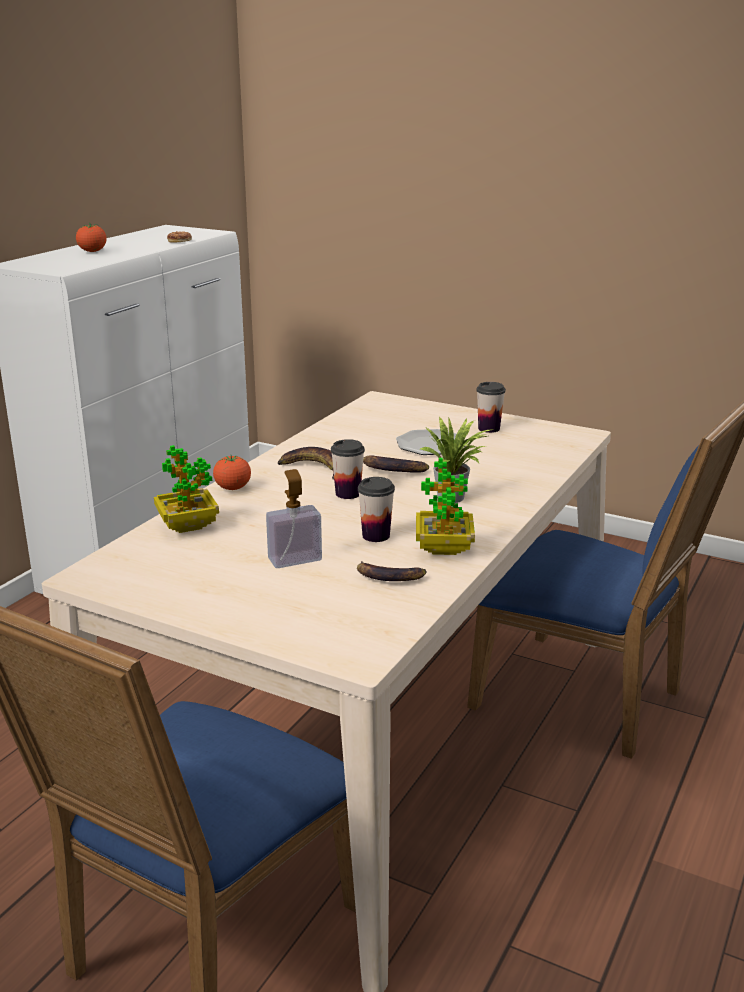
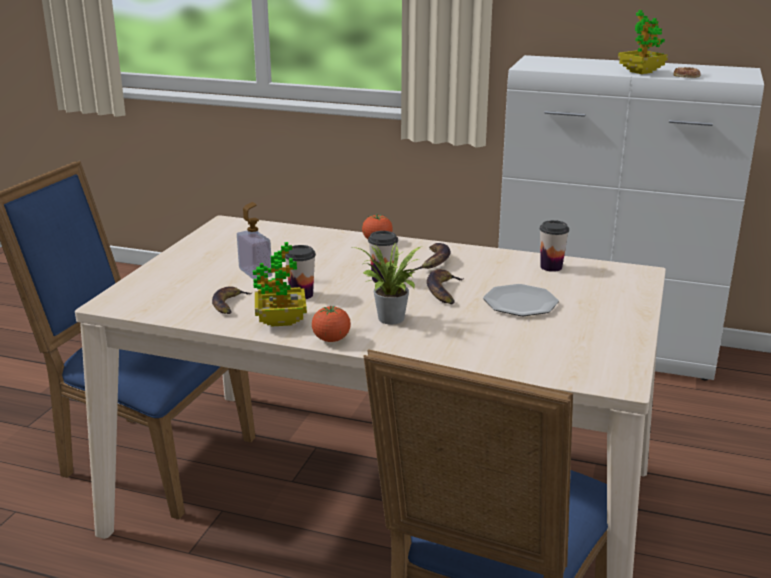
camera: 80 degrees right, 0 degrees up
(92, 251) = (604, 65): tomato -> tomato (331, 340)
(187, 526) = (305, 237): potted plant -> potted plant (641, 72)
(489, 428) = (594, 329): cup -> cup (551, 267)

